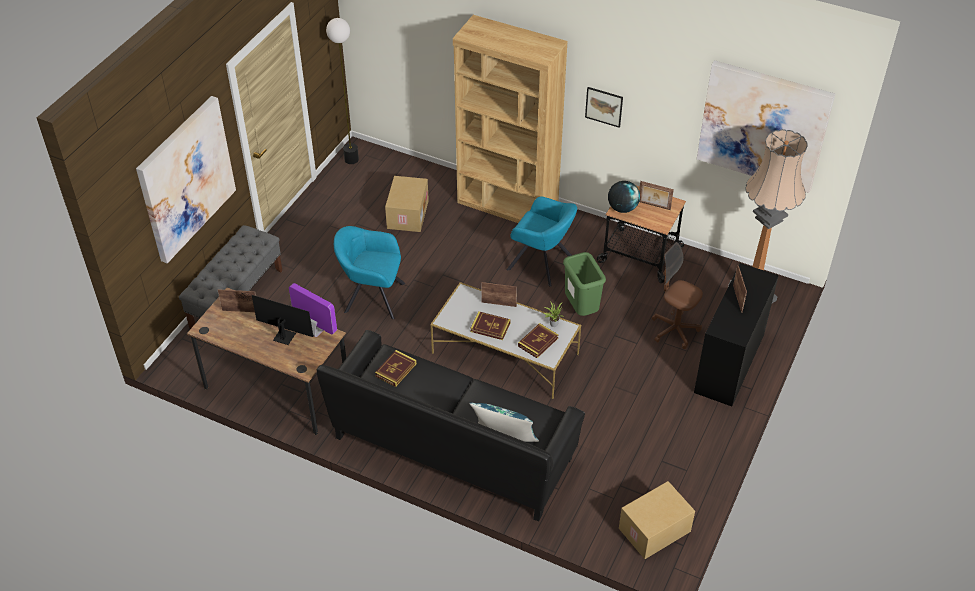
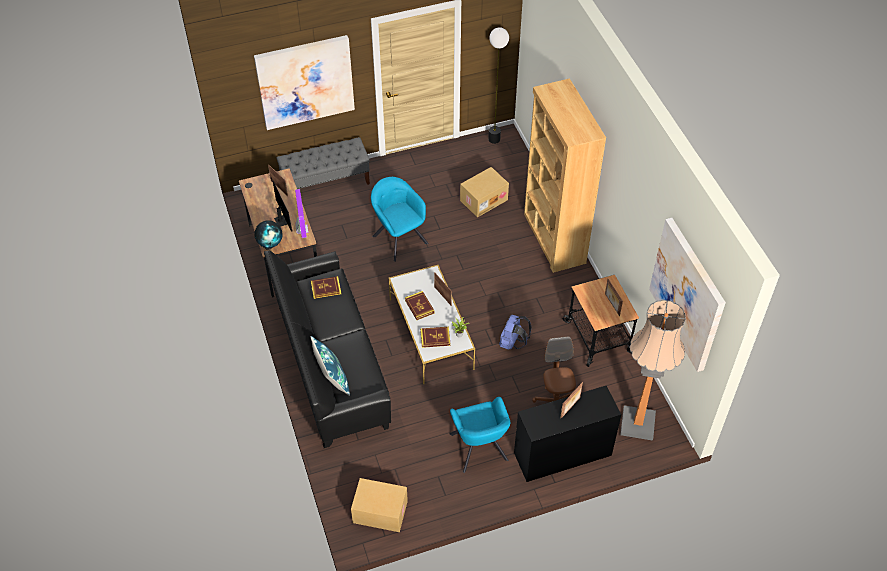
camera: 45 degrees right, 5 degrees up
(542, 263) = (526, 294): turquoise armchair -> turquoise armchair (479, 449)
(581, 309) = (513, 343): green trash can -> blue backpack
(604, 106) = (618, 205): picture -> none
(622, 208) = (587, 290): globe -> globe (270, 243)

